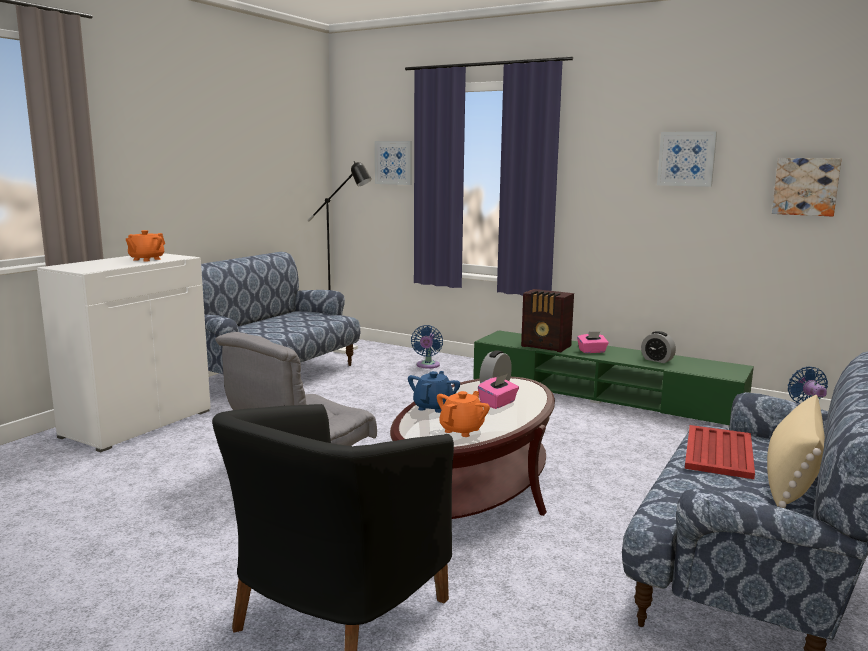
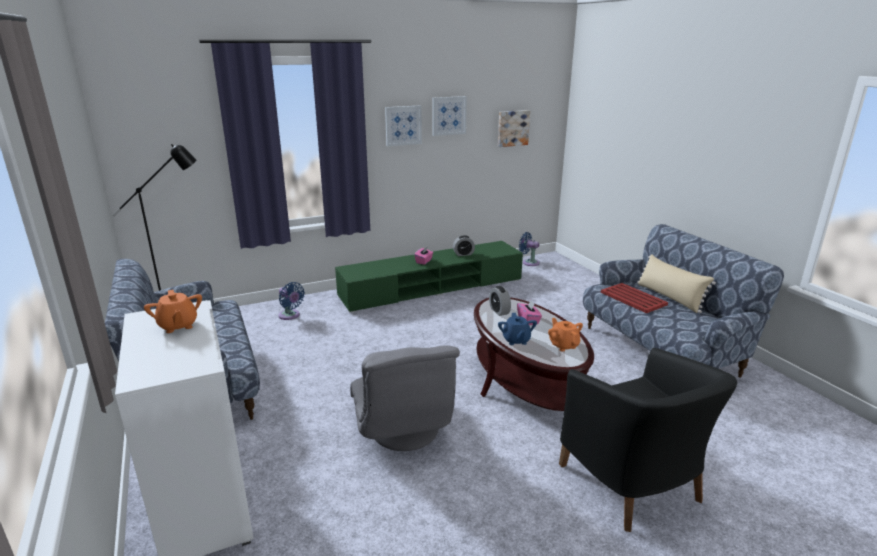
camera: 55 degrees left, 10 degrees up
(394, 162) = (189, 137): picture -> picture (403, 125)
(433, 407) = (516, 340): blue teapot -> blue teapot turned 150 degrees counterclockwise
(546, 347) = (395, 268): radio -> none

